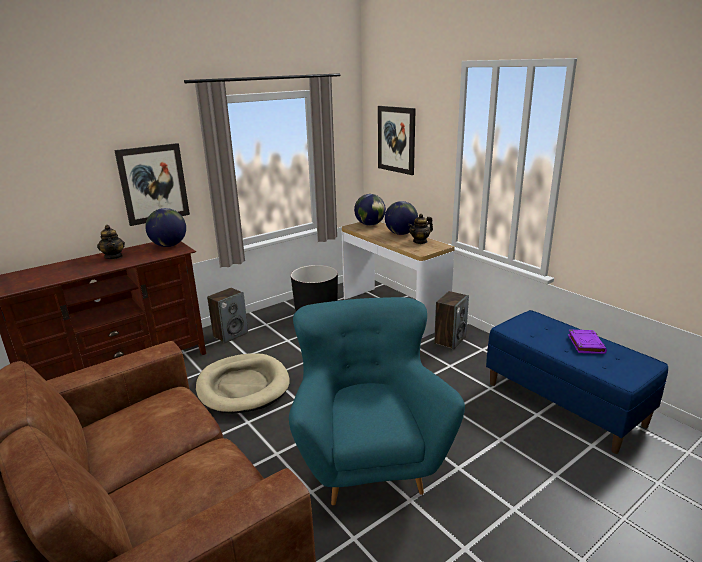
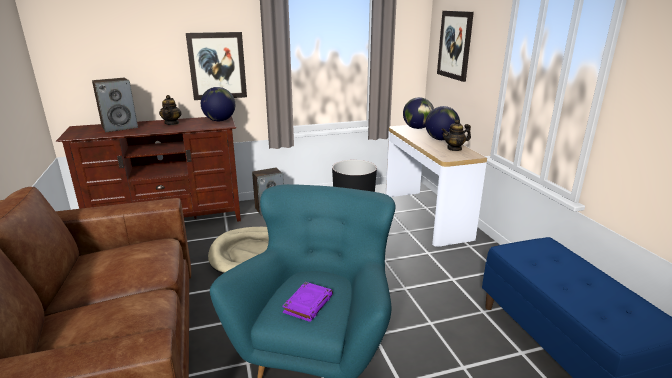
camera: 20 degrees right, 0 degrees up
(450, 340) = (467, 254): speaker -> speaker (120, 127)
(585, 344) = (594, 286): purple book -> purple book (308, 304)

